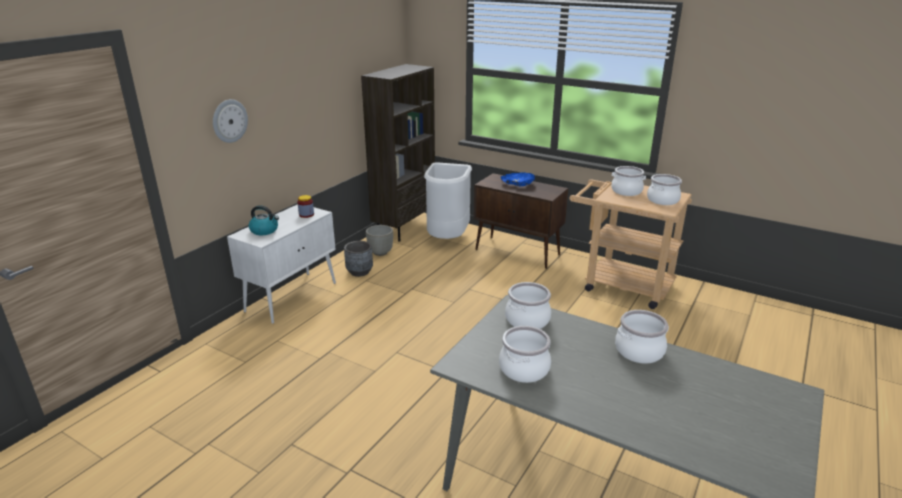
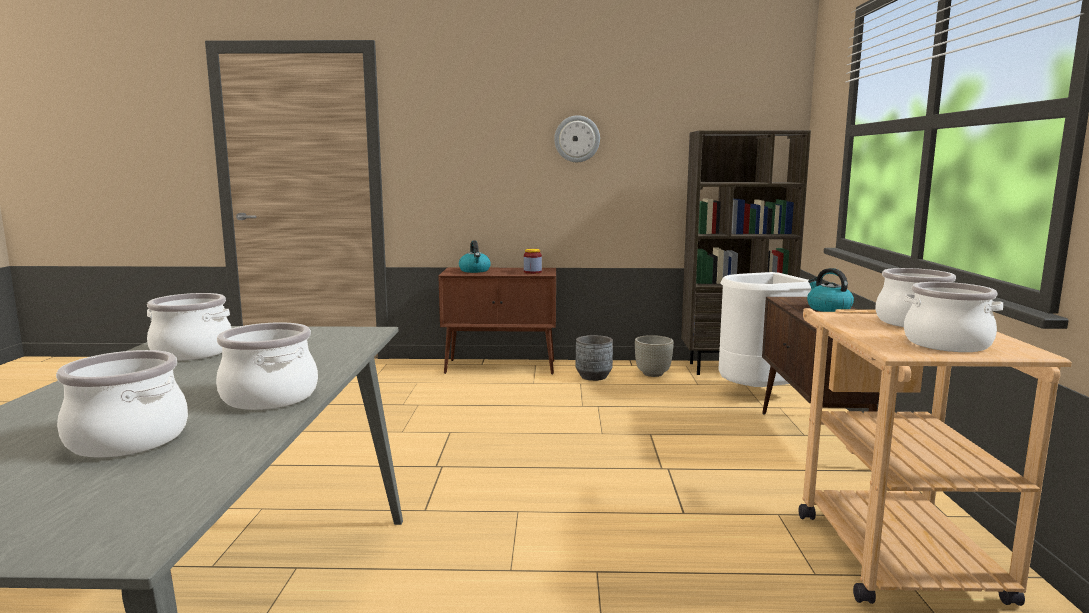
camera: 60 degrees right, 15 degrees down
(229, 121) = (474, 146): wall clock -> wall clock (577, 139)
(292, 296) = (501, 367): white cabinet -> brown cabinet
(518, 184) = (828, 309): blue bowl -> kettle
(527, 320) = (329, 340): cooking pot -> cooking pot (127, 440)

